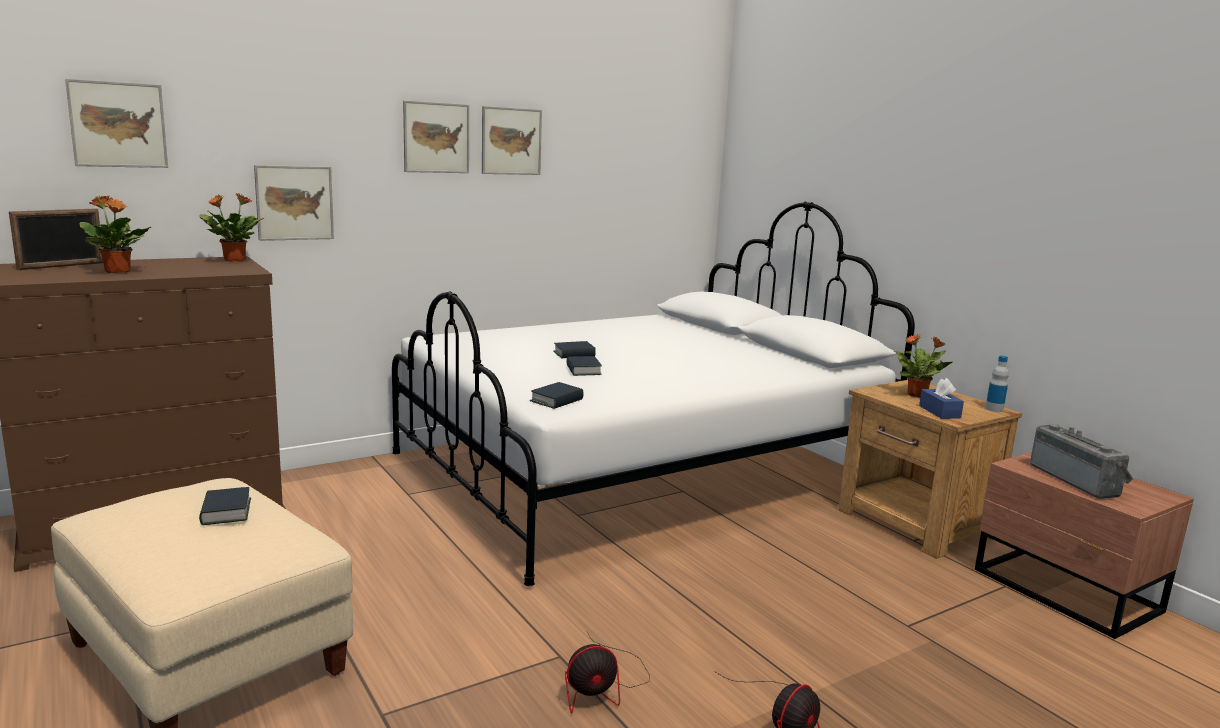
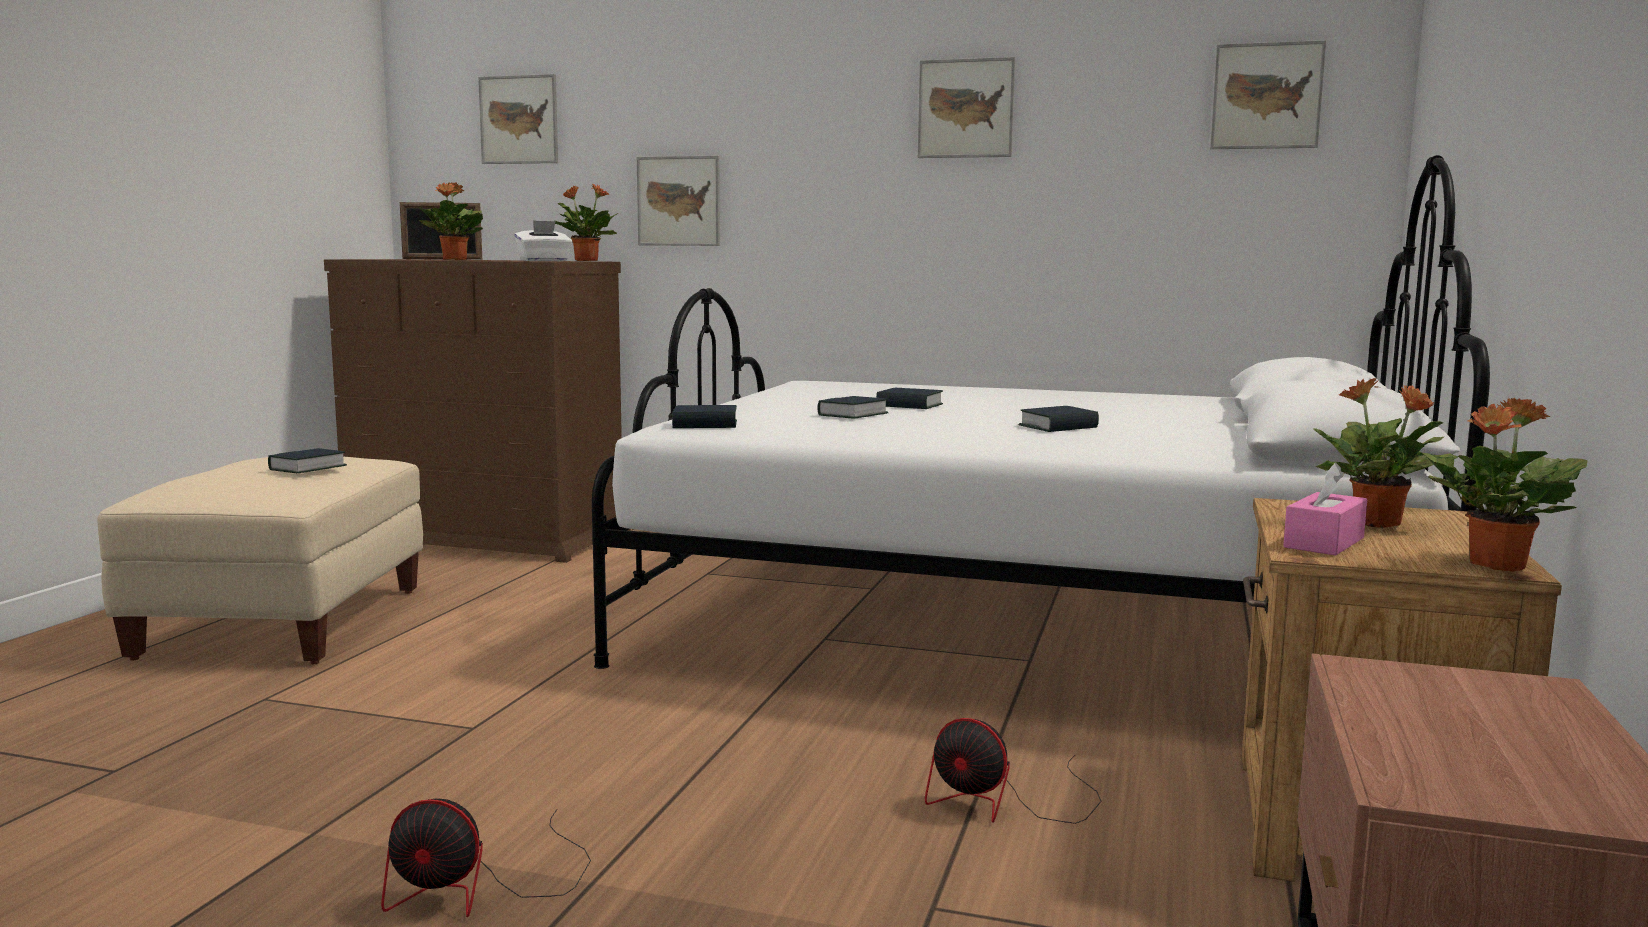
camera: 50 degrees right, 5 degrees down
(240, 270) = (544, 261): none -> white tissue box
(436, 137) = (853, 111): picture -> picture (1266, 96)
(602, 686) = (436, 764): fan -> fan (1006, 802)
(694, 359) = (1058, 427): none -> book
(939, 412) = (1324, 542): blue tissue box -> pink tissue box
(994, 409) = (1495, 565): bottle -> potted plant
(1077, 480) = (1436, 723): radio -> none

